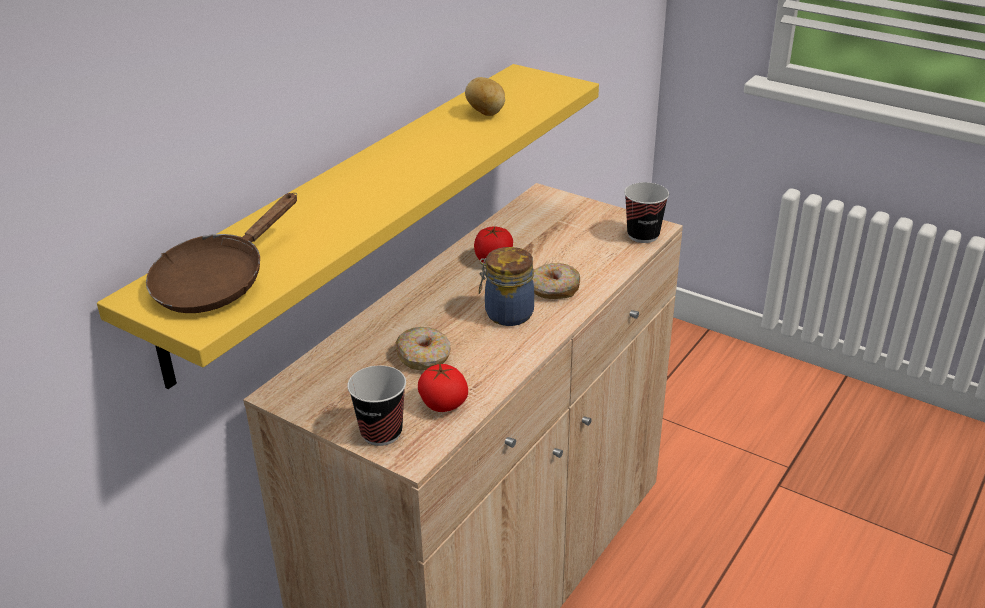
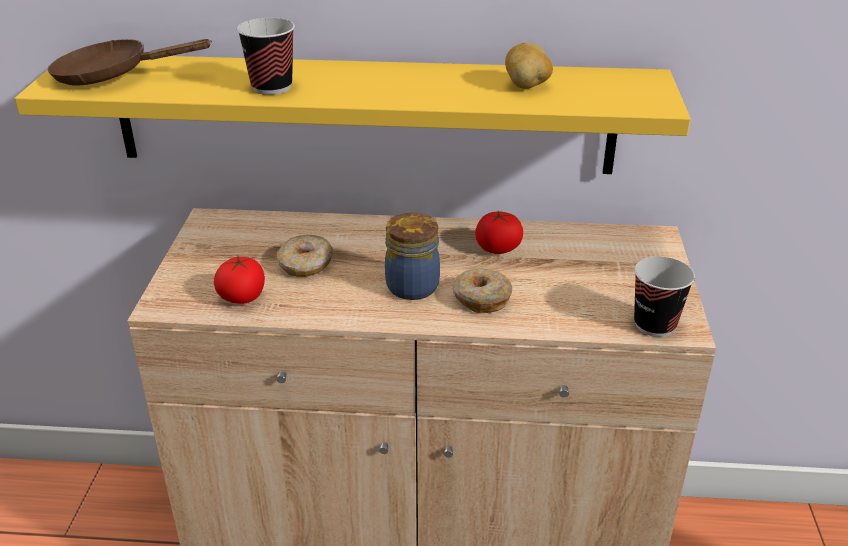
camera: 60 degrees right, 0 degrees up
(381, 432) = (184, 280): cup -> cup (271, 87)

